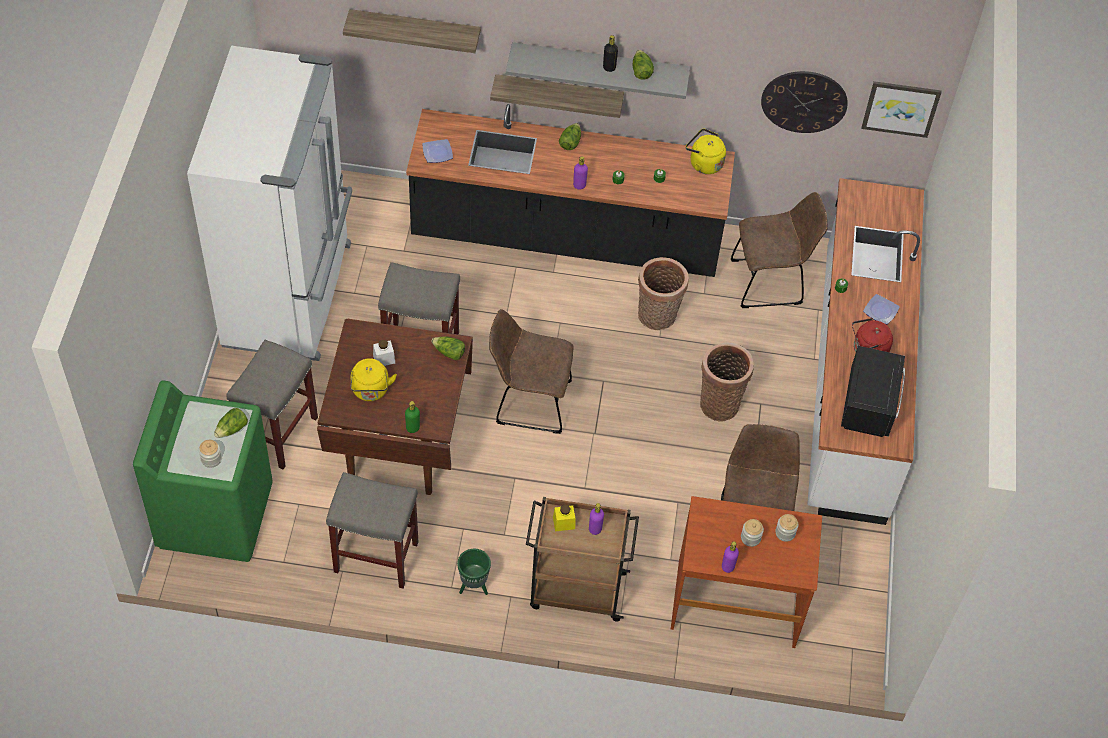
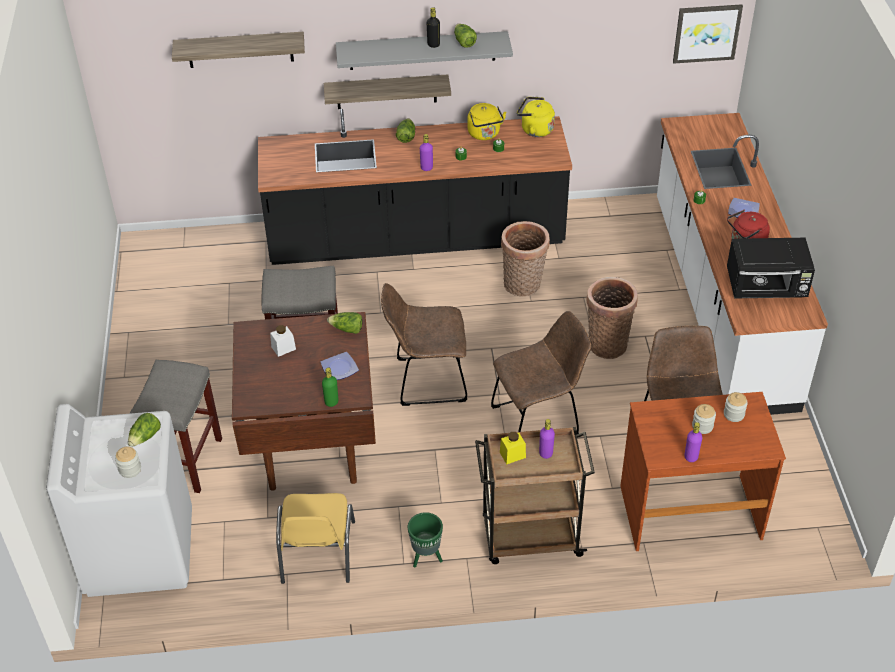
camera: 10 degrees left, 10 degrees down
(215, 515) = (139, 551): green washing machine -> white washing machine
(290, 294) = (165, 338): white fridge -> none
(371, 391) = (278, 378): yellow kettle -> yellow kettle (485, 134)
(375, 557) = (317, 553): grey stool -> yellow chair
(437, 152) = (283, 167): plate -> plate (339, 368)
(770, 282) = (615, 237): brown chair -> brown chair (539, 420)
(804, 101) = (617, 46): wall clock -> none
(869, 405) = (766, 287): black microwave -> black microwave turned 90 degrees clockwise

